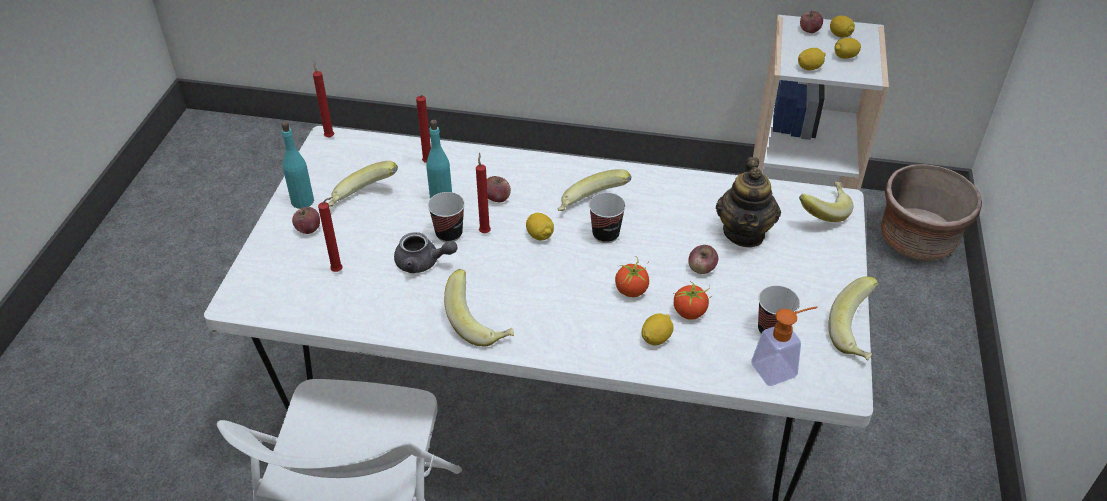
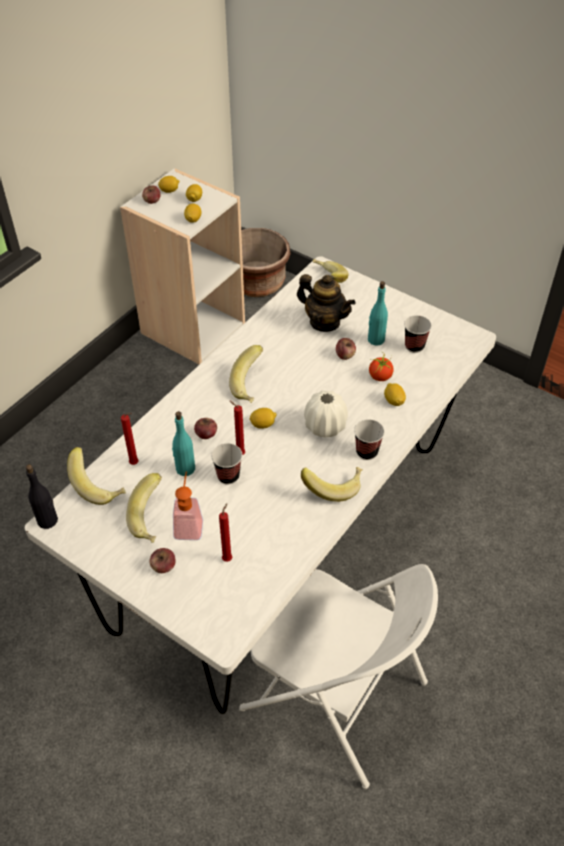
camera: 65 degrees left, 5 degrees up
(302, 201) = (124, 562): turquoise bottle -> turquoise bottle (375, 339)
(329, 136) = (48, 520): red candle -> black bottle
(423, 263) = (251, 501): grey teapot -> none
(571, 287) = (325, 426): none -> white vase
(605, 234) = (284, 389): cup -> cup (367, 452)
(631, 290) = (345, 396): tomato -> none
(780, 368) = (445, 355): soap dispenser -> soap dispenser (189, 524)
(857, 334) = (436, 312): banana -> banana (99, 486)

